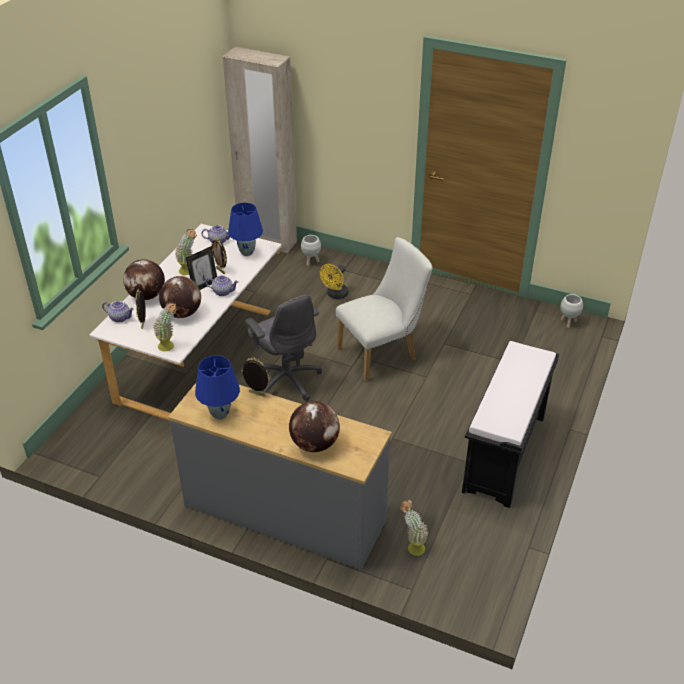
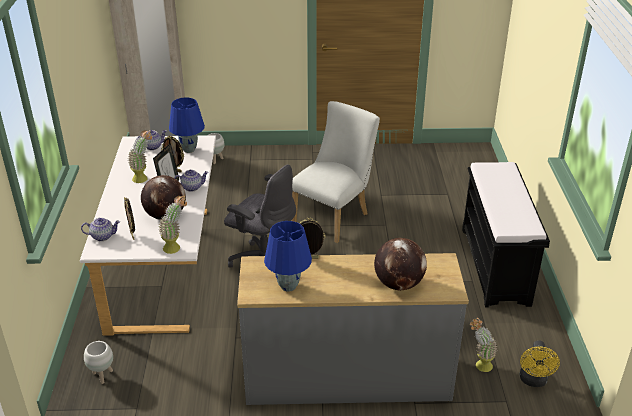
camera: 25 degrees left, 5 degrees down
(147, 296) = (116, 210): globe -> none
(335, 295) = (258, 181): yellow fan -> yellow fan (533, 381)
(568, 323) = (466, 153): white planter -> white planter (102, 376)

